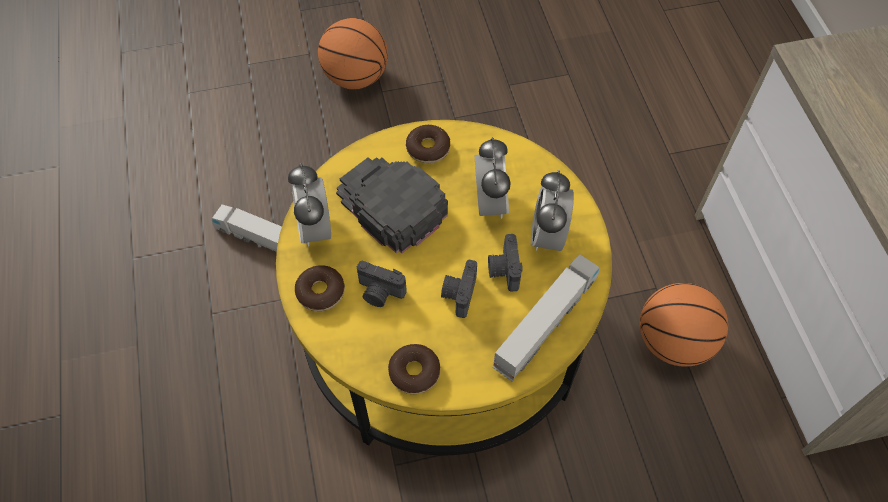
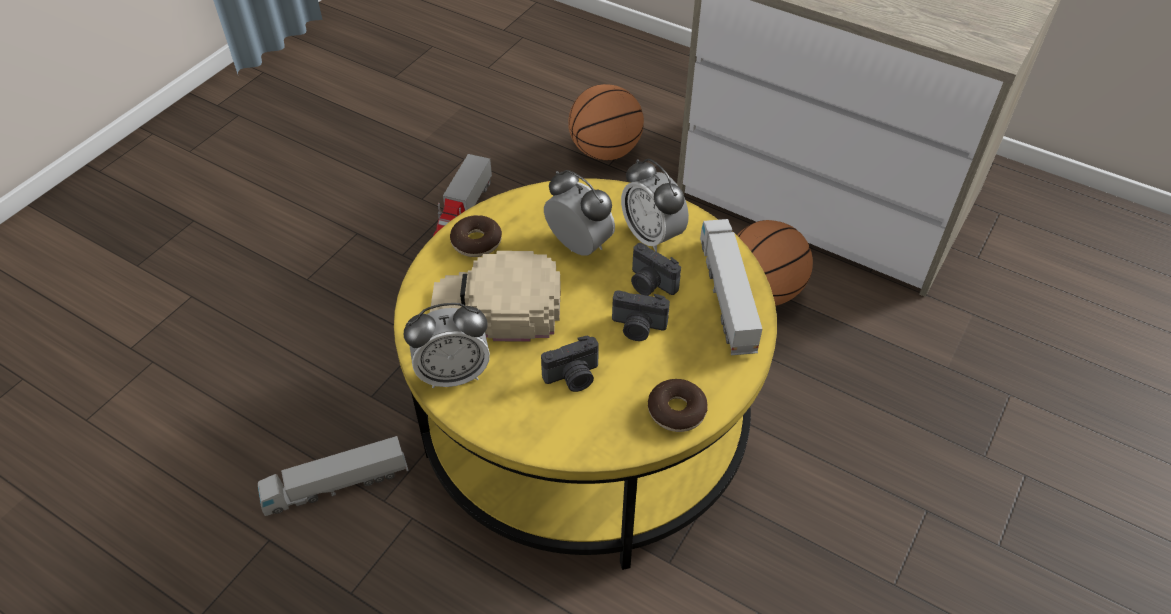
camera: 45 degrees left, 10 degrees down
(315, 229) = (453, 373): alarm clock -> alarm clock turned 45 degrees counterclockwise
(320, 292) = (522, 417): donut -> none
(356, 77) = (266, 284): basketball -> basketball (605, 151)
(390, 204) = (497, 306): black cap -> beige cap
(458, 294) = (638, 327): camera -> camera turned 45 degrees counterclockwise
(525, 114) = (462, 212): none -> toy truck

